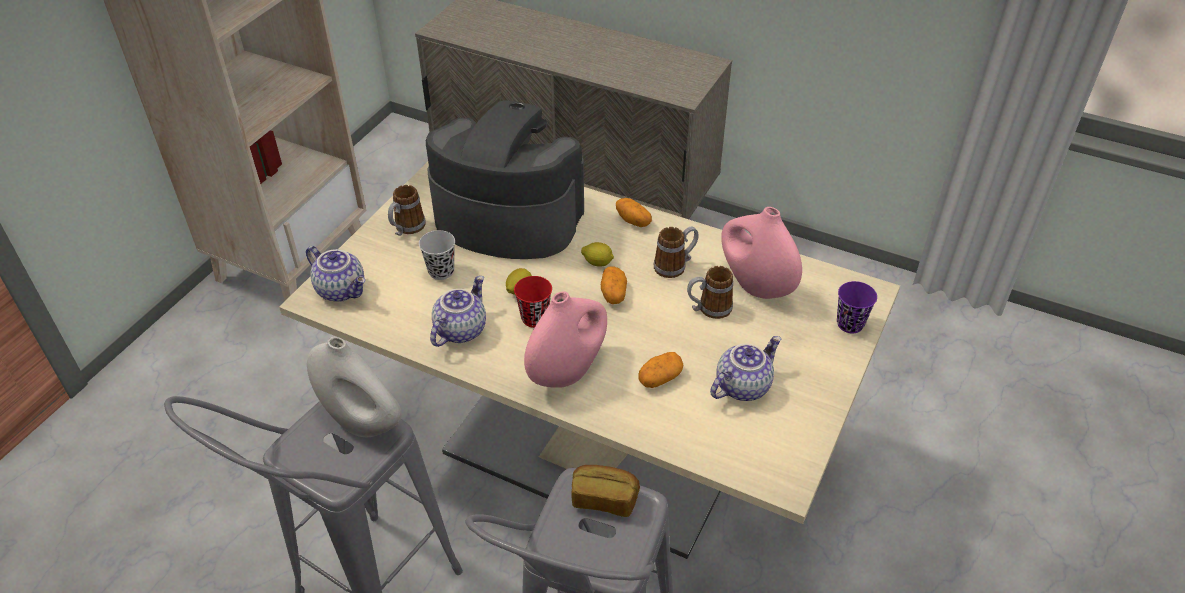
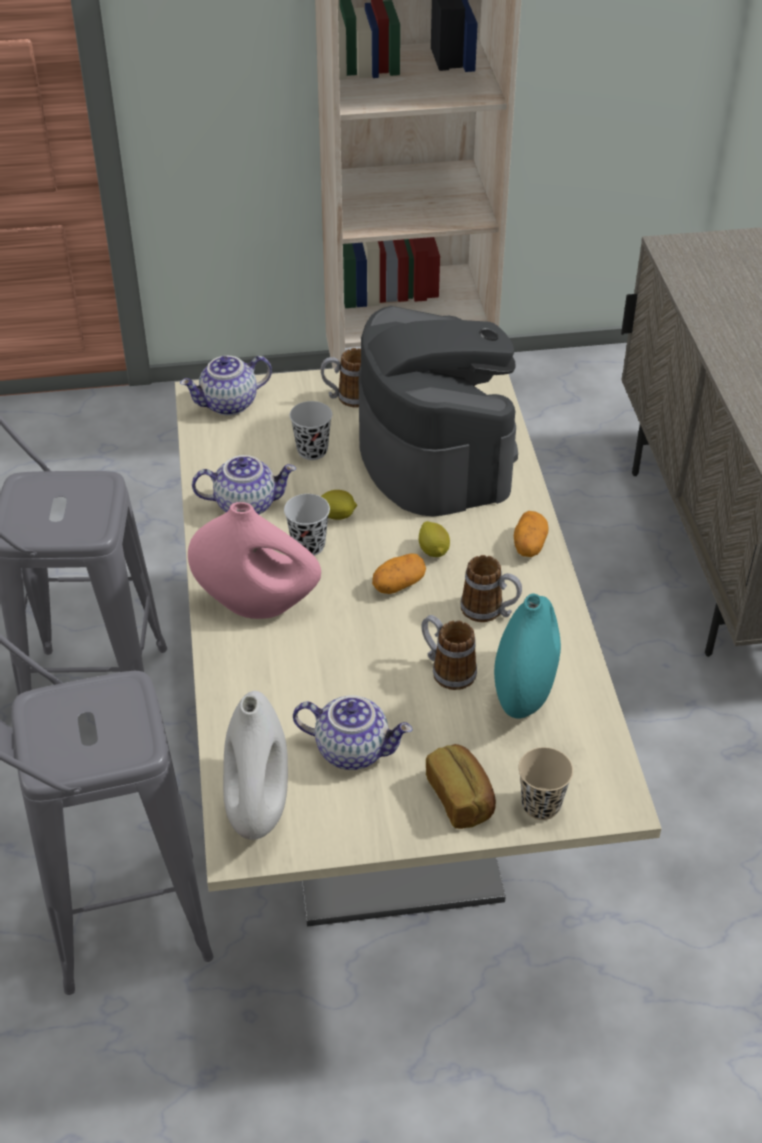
camera: 55 degrees right, 0 degrees up
(342, 289) = (229, 405): teapot -> teapot turned 60 degrees clockwise
(362, 421) = (91, 508): white vase -> white vase (258, 807)
(534, 318) = (308, 546): red cup -> black cup
(604, 498) = (124, 715): bread -> bread (461, 798)
(659, 378) = (307, 678): potato -> none
(755, 285) = (524, 692): pink vase -> turquoise vase
(850, 324) = (541, 805): purple cup -> beige cup

